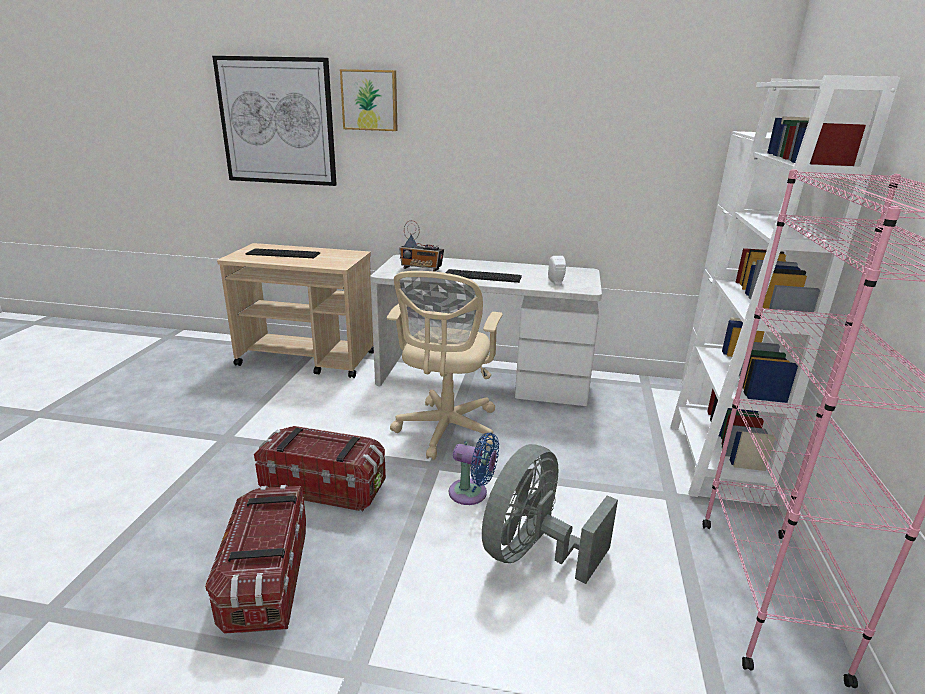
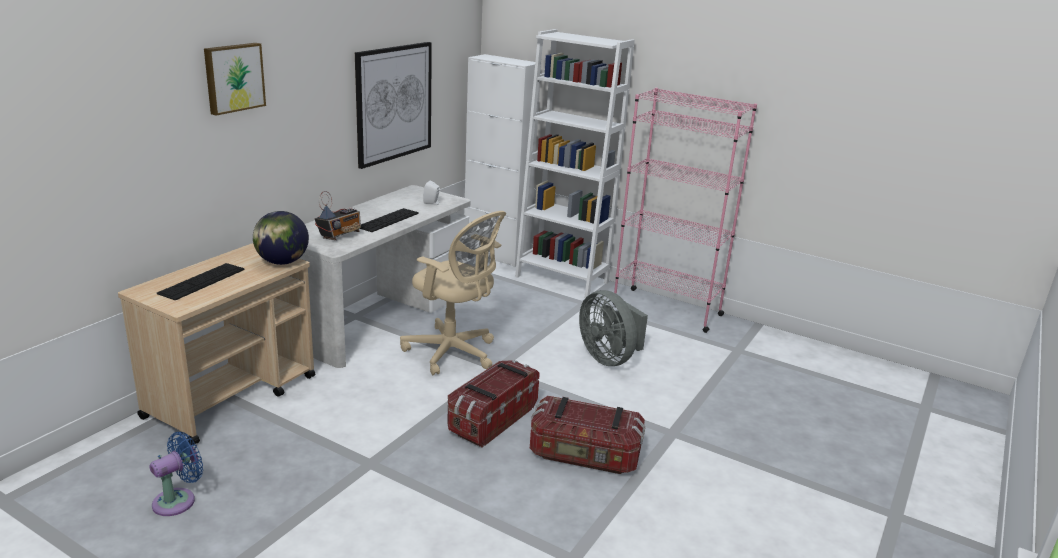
camera: 70 degrees left, 0 degrees up
(277, 122) = (131, 124): picture -> picture (394, 103)
(337, 263) = (282, 262): none -> globe
(472, 493) = (540, 362): blue fan -> blue fan (178, 500)

